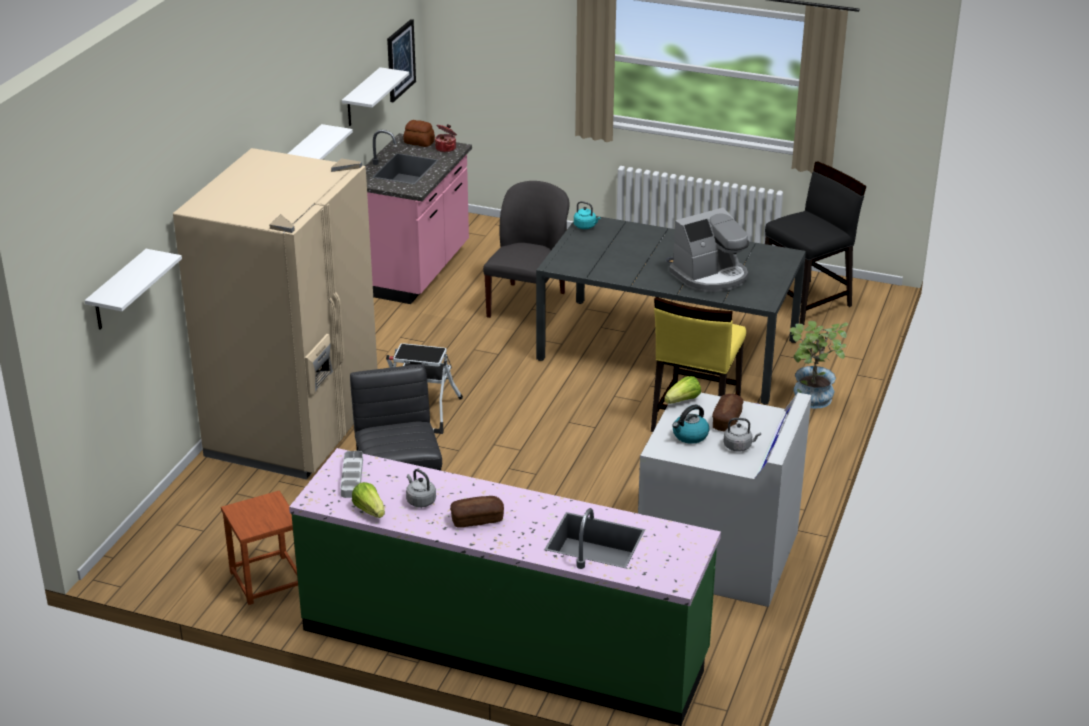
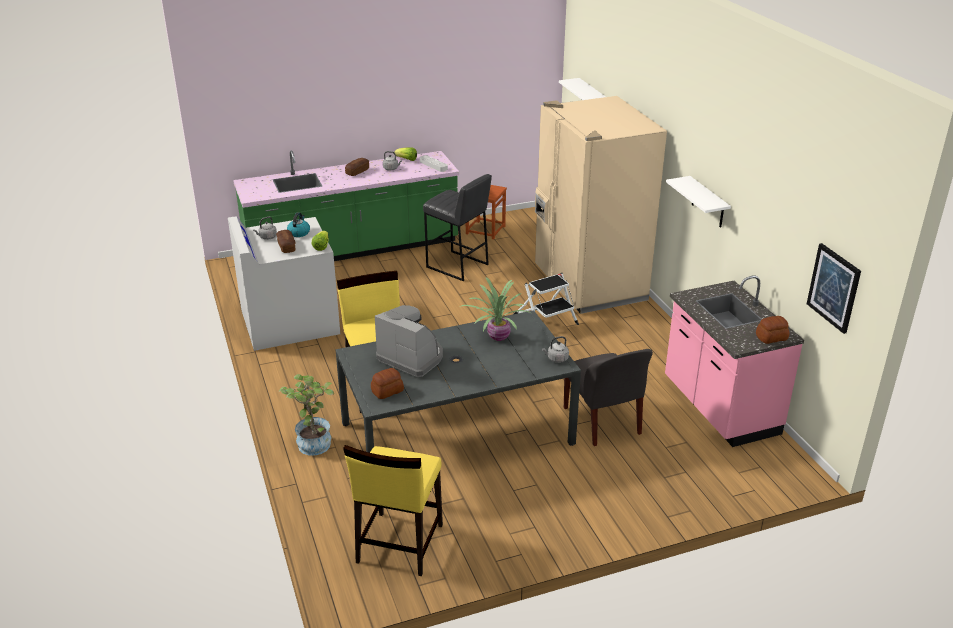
camera: 140 degrees right, 0 degrees up
(361, 98) = (776, 248): white shelf -> none
(446, 148) = (742, 341): cooking pot -> none
(586, 226) = (556, 359): turquoise kettle -> grey kettle
(607, 262) = (497, 336): none -> potted plant
(710, 276) = (412, 357): coffee machine -> coffee machine turned 105 degrees clockwise
(766, 260) = (387, 391): none -> bread
(806, 302) = (399, 544): black chair -> yellow chair

